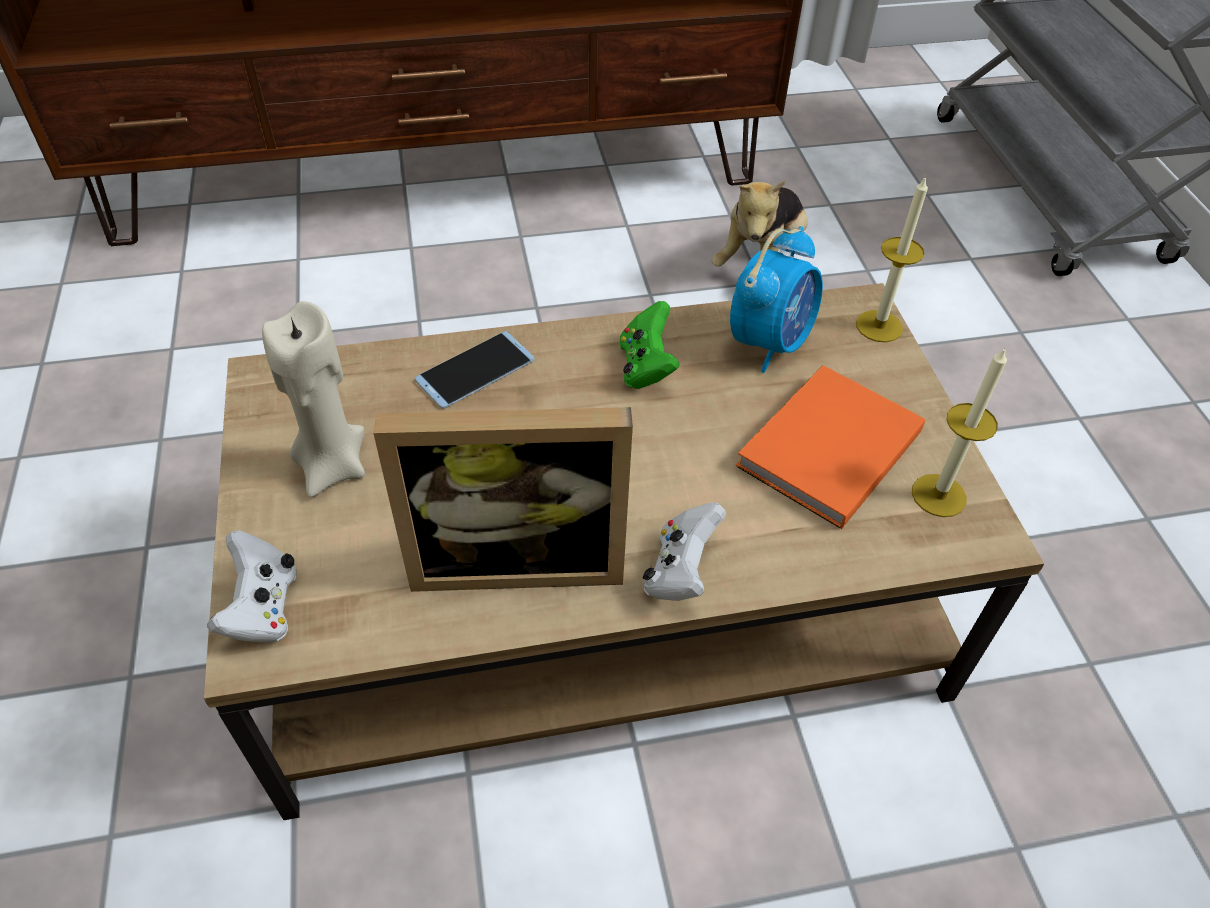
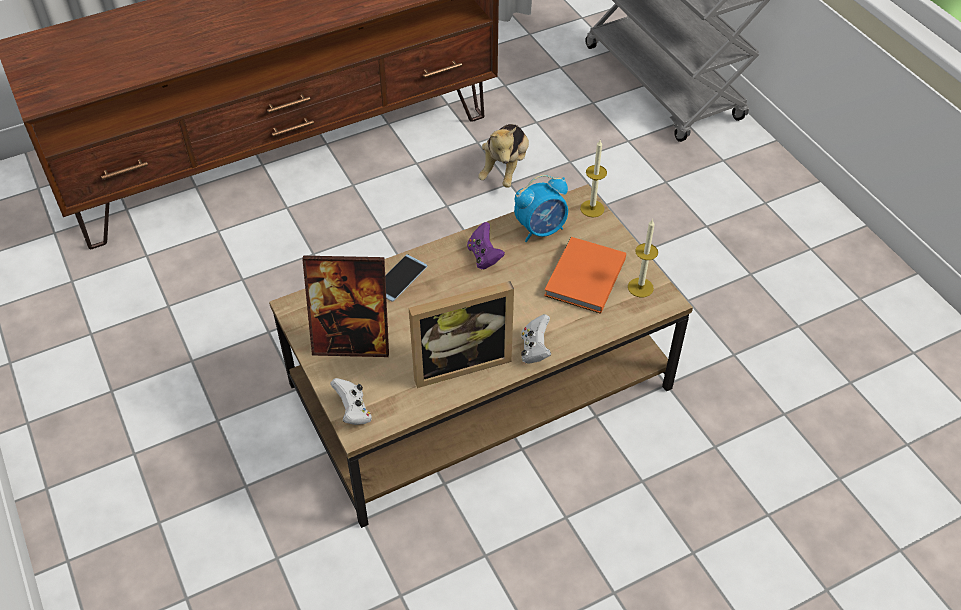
camera: 15 degrees left, 0 degrees up
(332, 466) = (352, 342): beige candle -> picture frame
(646, 366) = (484, 256): green game controller -> purple game controller
(770, 342) = (541, 230): alarm clock -> alarm clock turned 45 degrees clockwise

